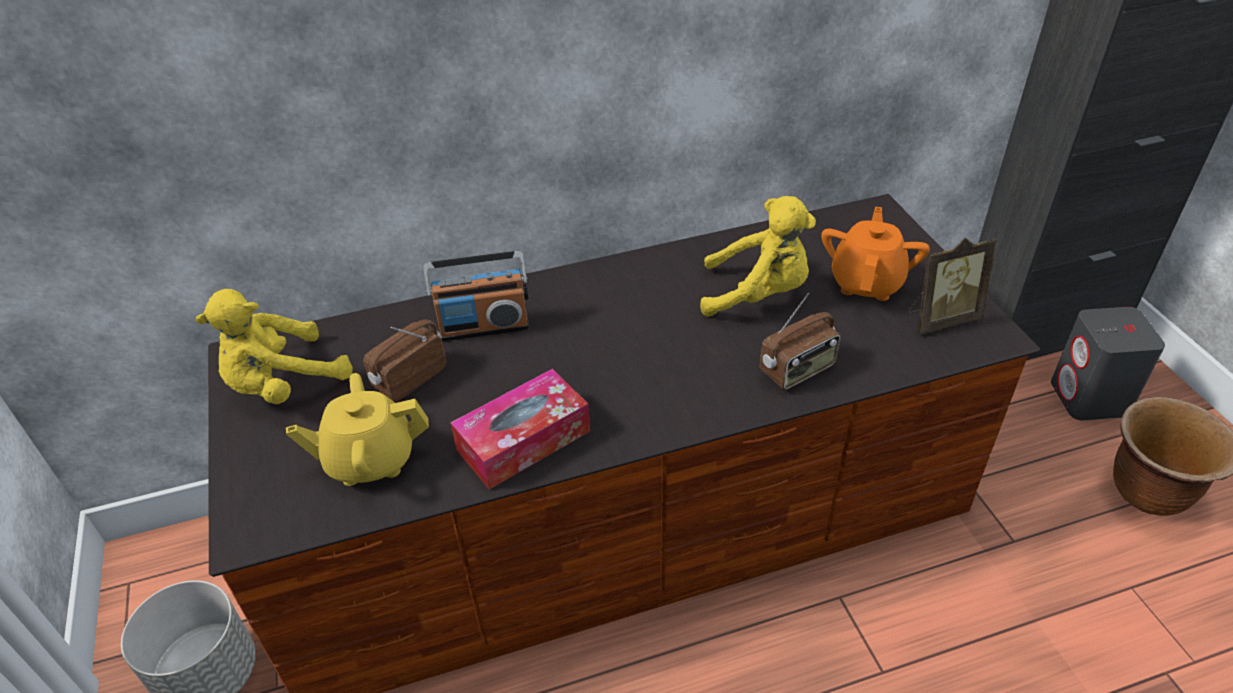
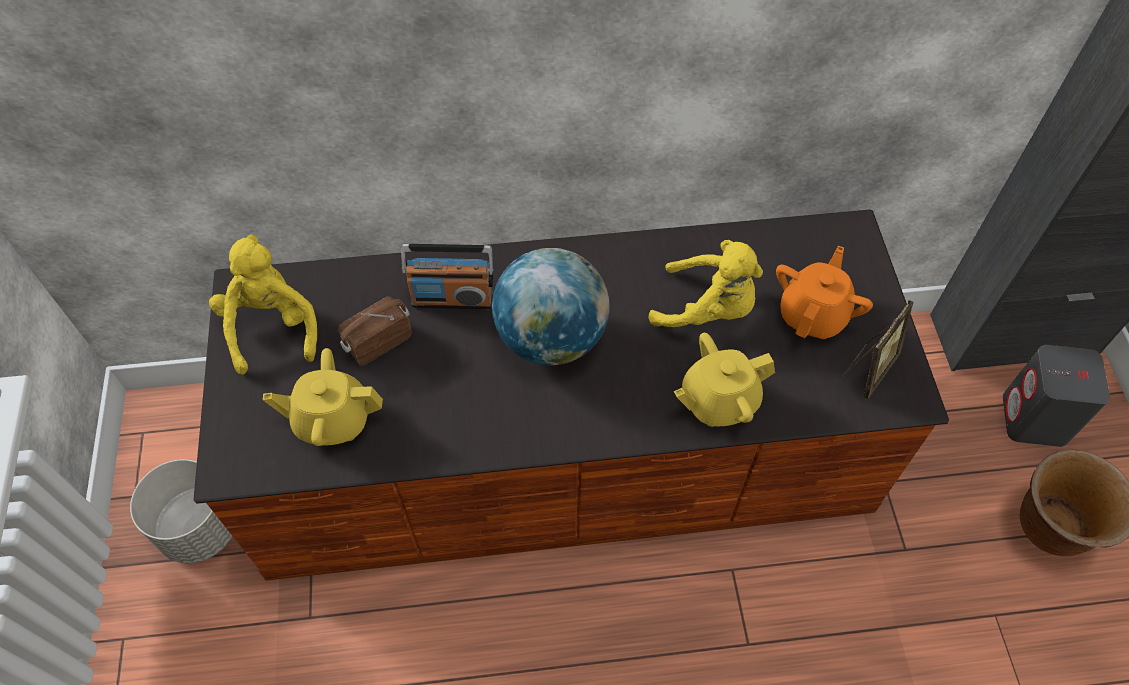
camera: 10 degrees right, 15 degrees up
(283, 384) = (271, 327): yellow plush toy -> yellow plush toy turned 105 degrees clockwise
(523, 440) = (462, 426): tissue box -> none
(601, 344) = (551, 338): none -> globe
(798, 370) = (718, 401): radio -> yellow teapot
(940, 318) = (868, 369): picture frame -> picture frame turned 45 degrees counterclockwise

